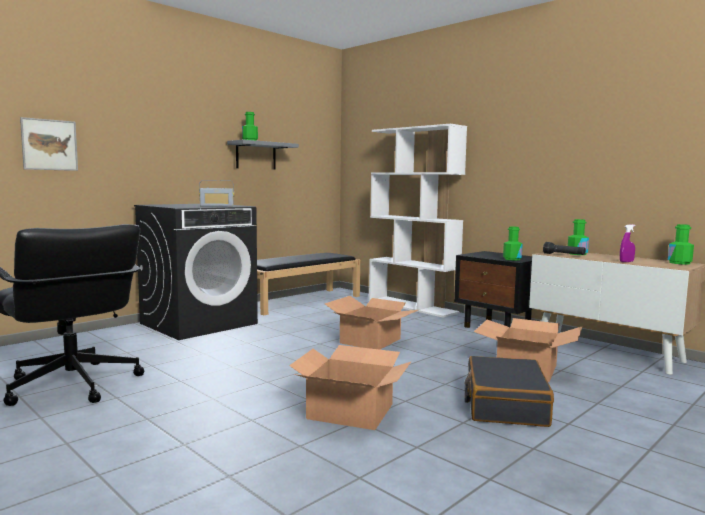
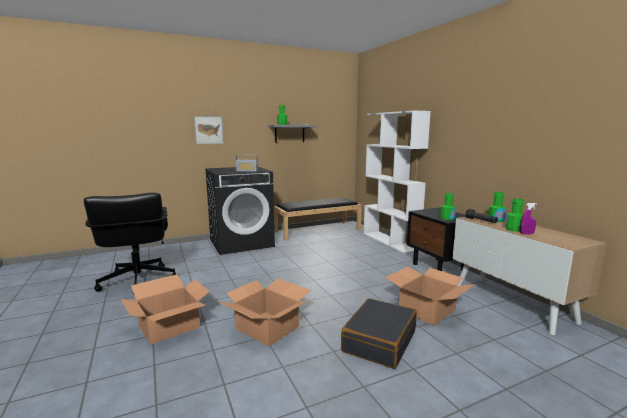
camera: 20 degrees right, 5 degrees up
(49, 145) = (153, 134): picture -> picture (208, 130)
(371, 341) = (334, 269): cardboard box -> cardboard box (169, 326)
(679, 263) = (579, 239): green bottle -> green bottle (514, 229)

